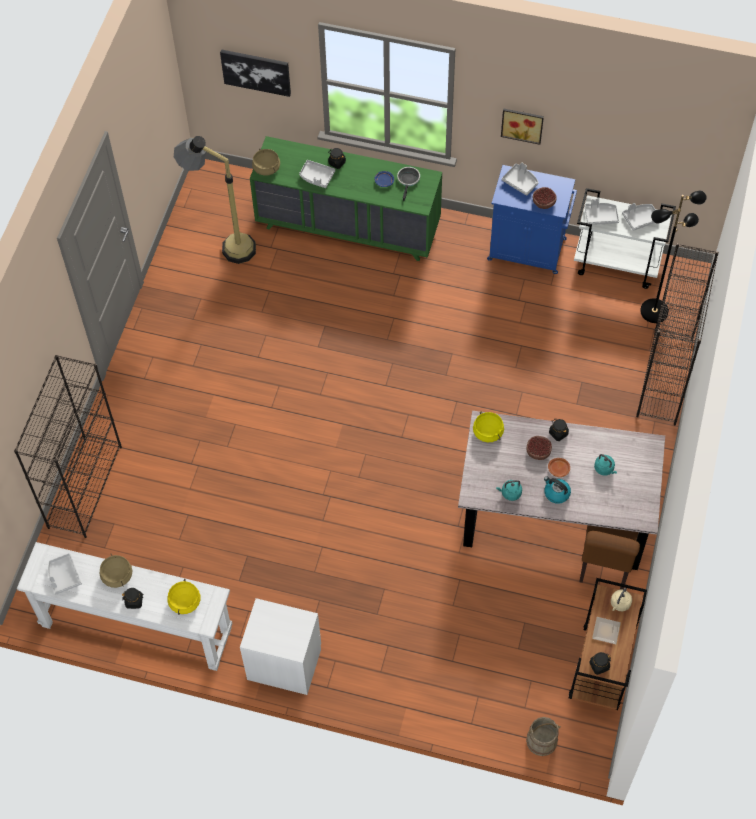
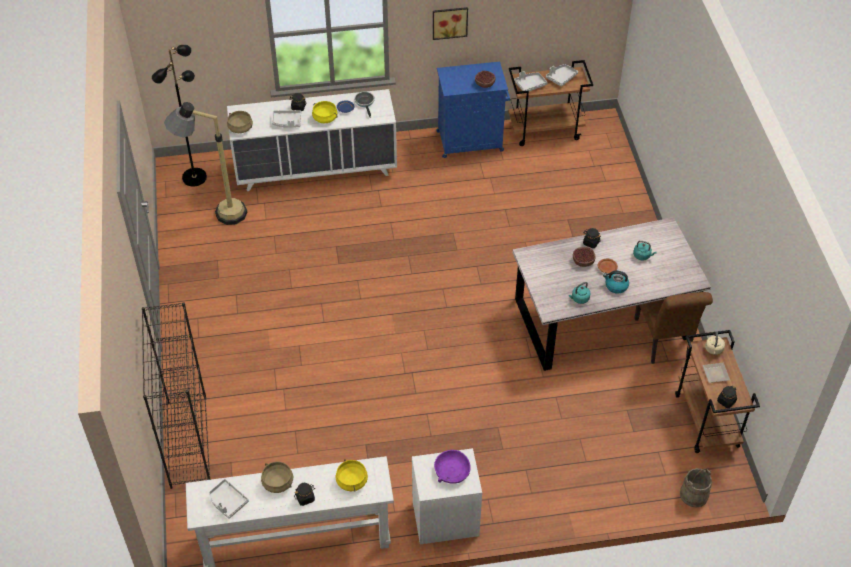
camera: 25 degrees left, 10 degrees down
(256, 71) = (208, 46): picture -> none
(285, 629) = (452, 471): none -> purple bowl
(348, 227) = (316, 169): green dresser -> white dresser
(488, 432) = (535, 260): yellow cooking pot -> yellow cooking pot (325, 118)
(520, 182) = (458, 75): grey tray -> none
(617, 264) = (546, 130): white cart -> brown cart
(654, 310) = (592, 152): black floor lamp -> black floor lamp (194, 177)
(665, 379) = (629, 196): black bookcase -> none

